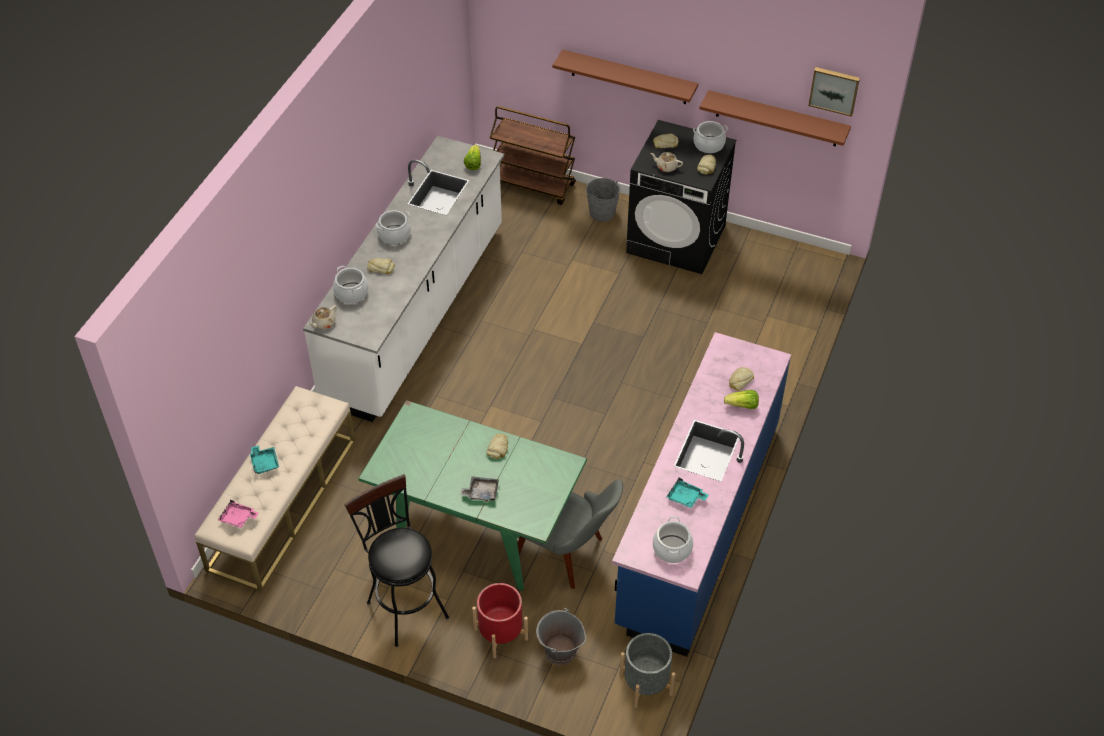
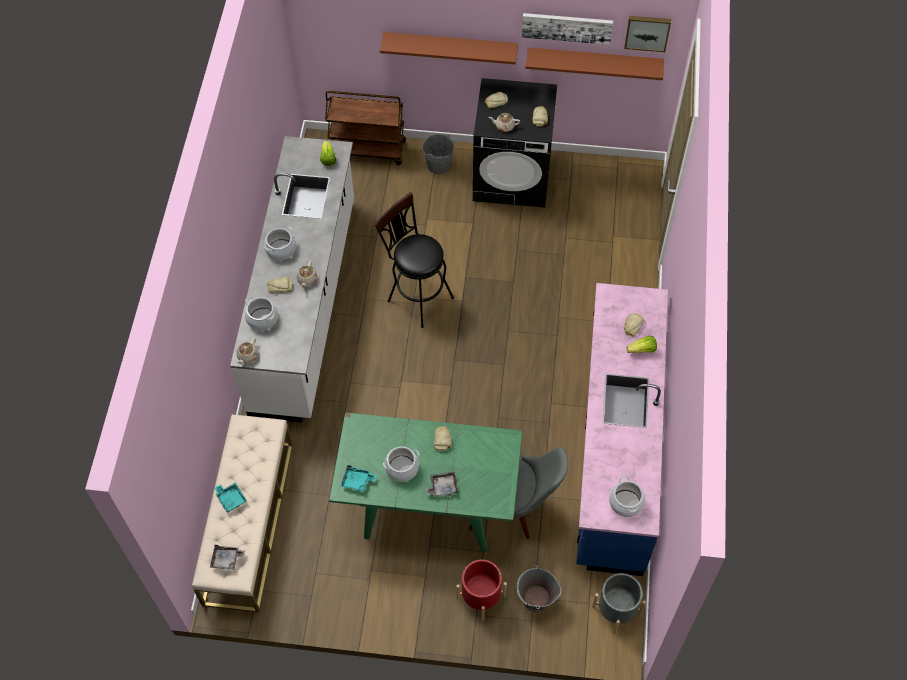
camera: 15 degrees left, 10 degrees up
(238, 518) = (227, 559): pink tray -> grey tray
(404, 605) = (389, 591): black stool -> black stool (416, 296)
(410, 267) = (307, 279): none -> beige teapot
(685, 498) = (622, 451): turquoise tray -> turquoise tray (357, 481)
(709, 145) = (535, 95): cooking pot -> cooking pot (402, 468)
(750, 71) = (567, 27): none -> picture

